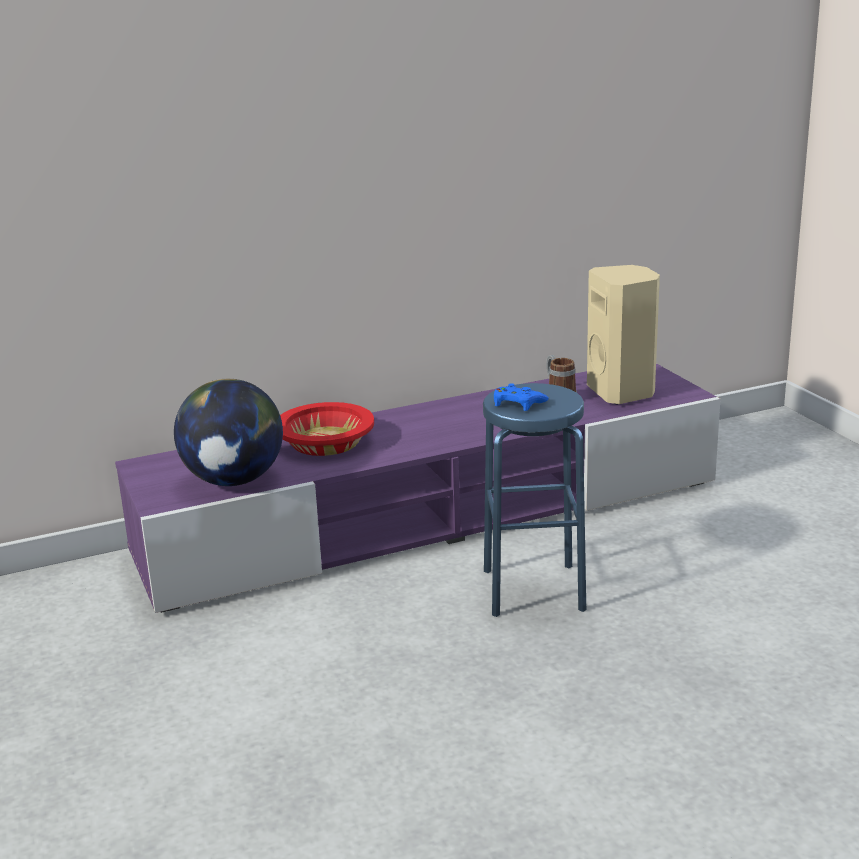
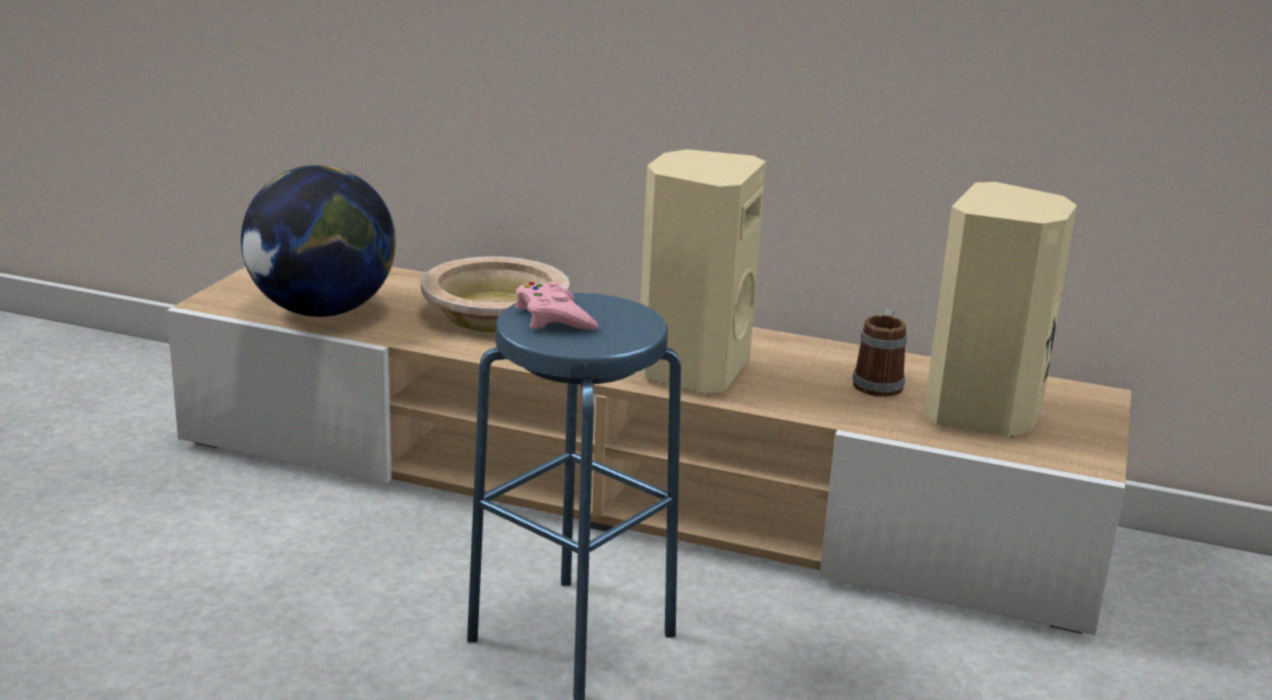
camera: 40 degrees right, 0 degrees up
(325, 442) = (495, 313): red bowl -> beige bowl
(434, 517) = (631, 489): purple tv stand -> beige tv stand
(475, 426) = (691, 370): none -> beige speaker
(518, 403) = (553, 317): blue game controller -> pink game controller

